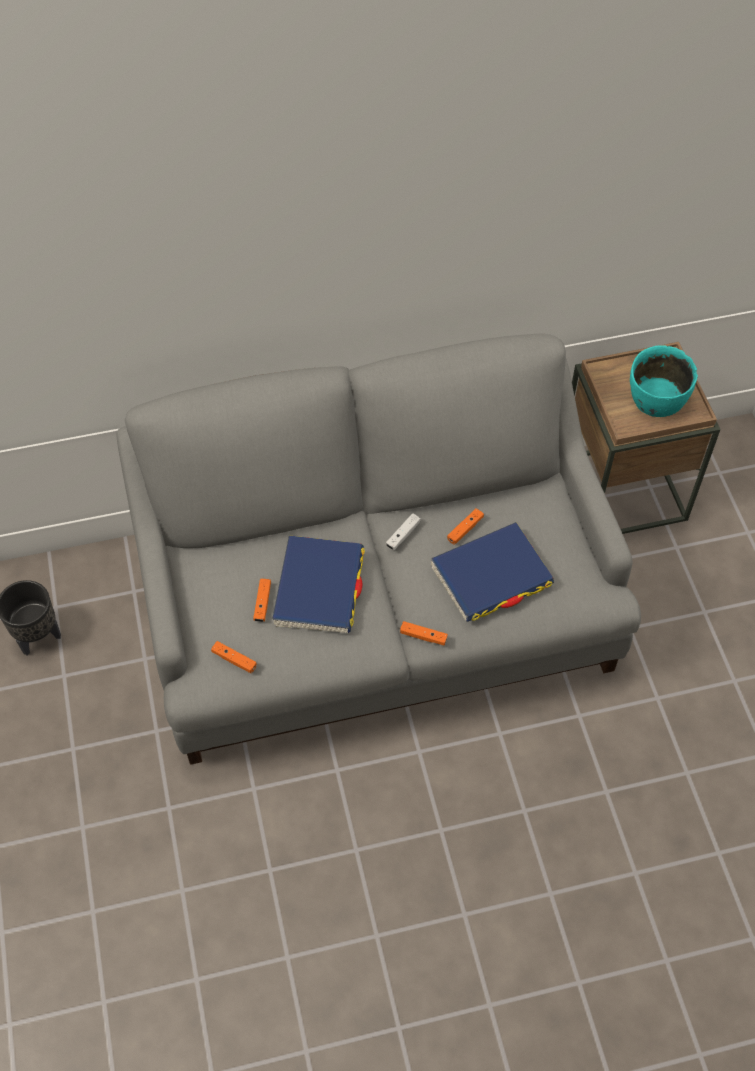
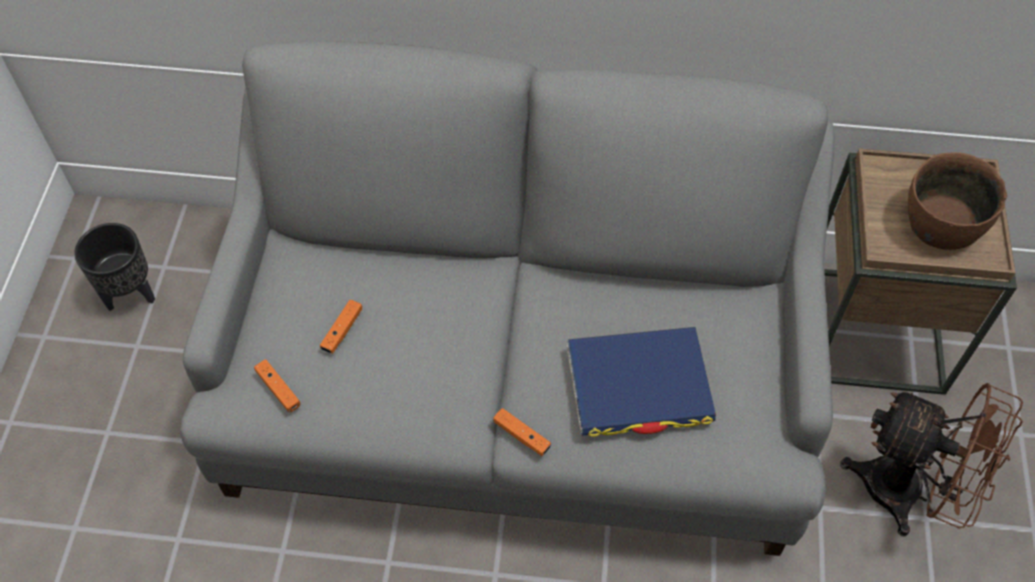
camera: 20 degrees right, 0 degrees up
(319, 587) = (418, 333): blue book -> none
(403, 535) = (549, 300): white game controller -> none
(465, 529) = (629, 316): orange game controller -> none
(656, 398) = (940, 223): turquoise bowl -> brown bowl
(686, 598) = (908, 493): none -> brown fan

